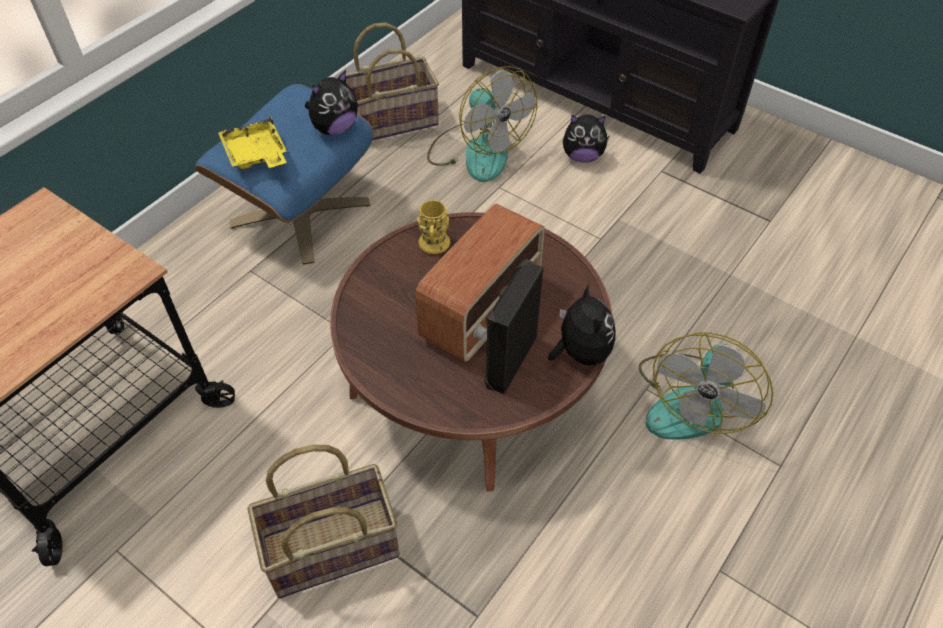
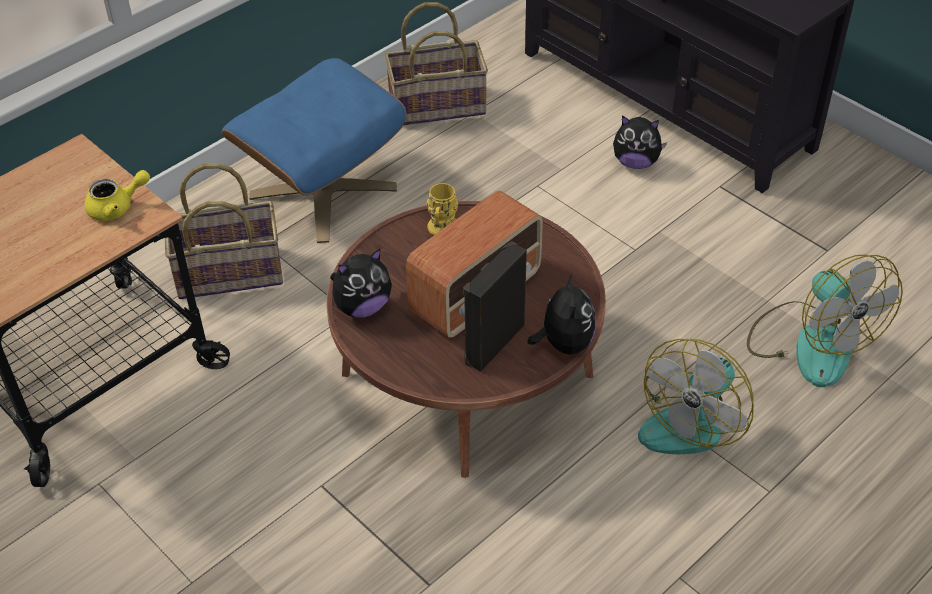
camera: 10 degrees right, 5 degrees down
(92, 266) = (117, 207): none -> yellow teapot
(256, 155) = (282, 125): yellow tray -> none
(332, 545) = (301, 505): basket -> basket (229, 271)
(334, 128) = (365, 106): plush toy -> plush toy (362, 307)
(477, 151) = (522, 146): fan -> fan (811, 342)

